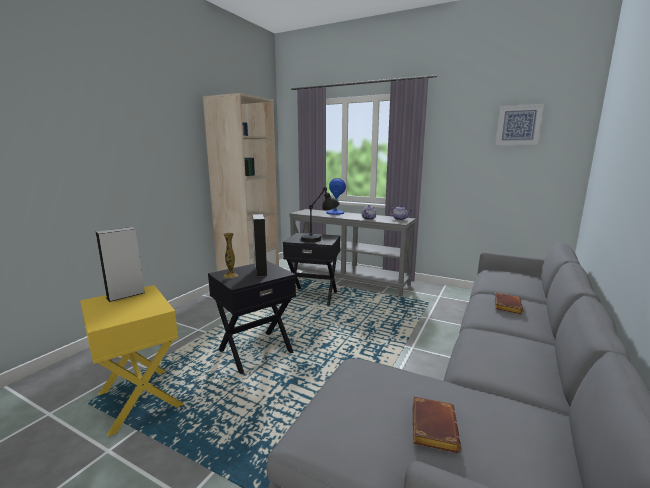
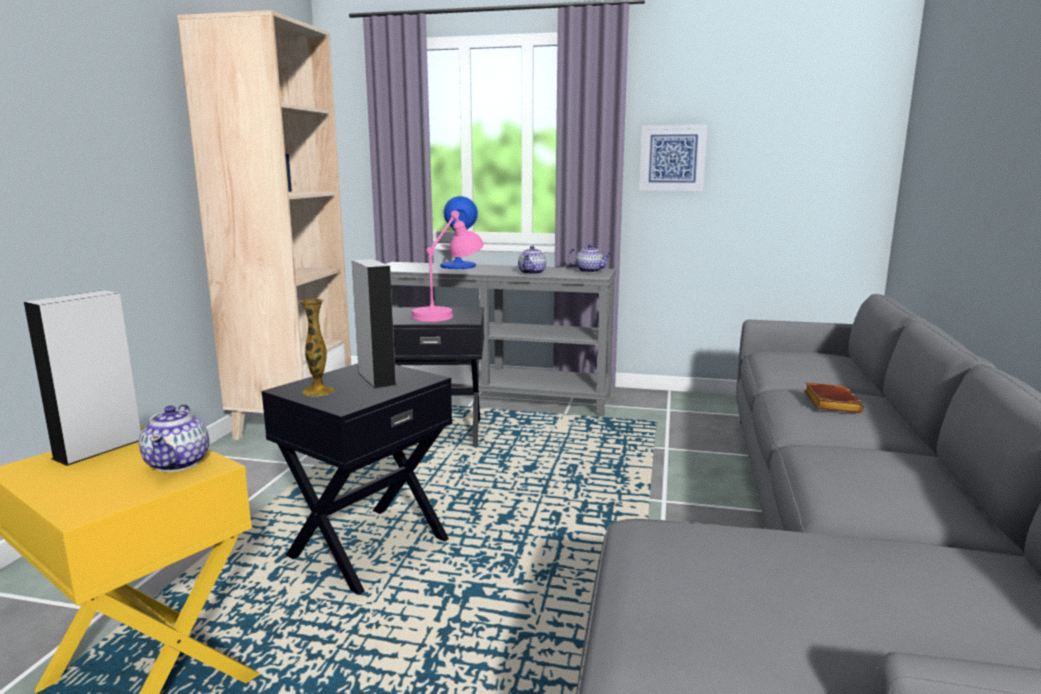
camera: 15 degrees left, 0 degrees up
(150, 306) = (178, 463): none -> teapot
(319, 238) = (448, 314): black table lamp -> pink table lamp
(431, 427) = (843, 604): brown book -> none
(518, 125) = (786, 95): picture -> picture (672, 158)

